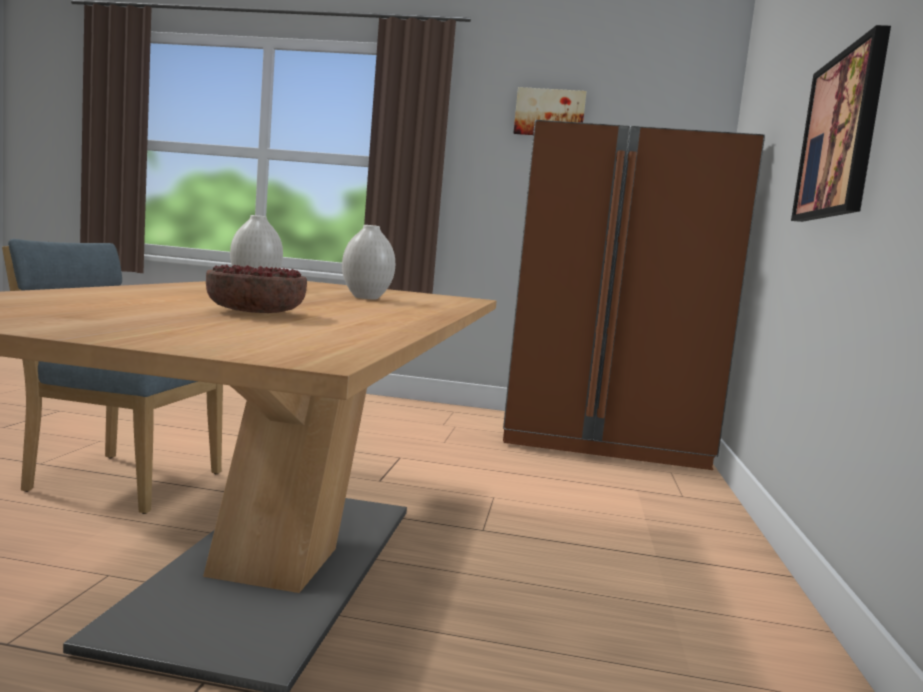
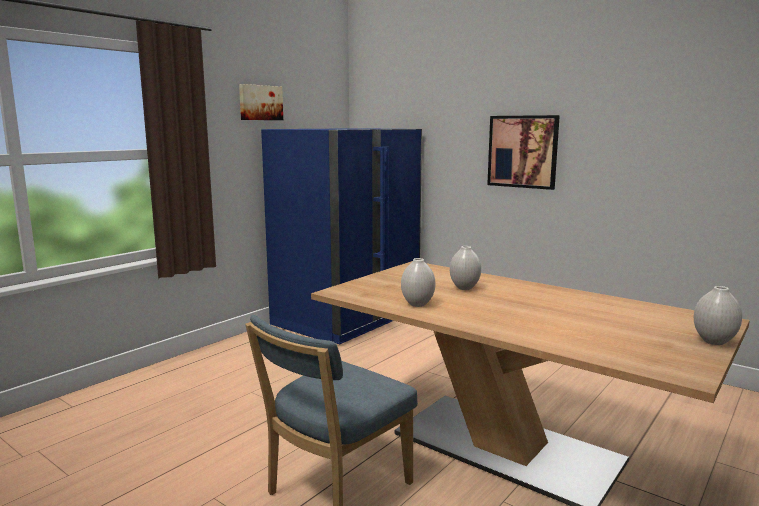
camera: 60 degrees left, 5 degrees up
(105, 333) = (713, 341): none -> white vase
(254, 312) = (595, 317): bowl -> none
(603, 440) = (347, 318): brown fridge -> blue fridge

